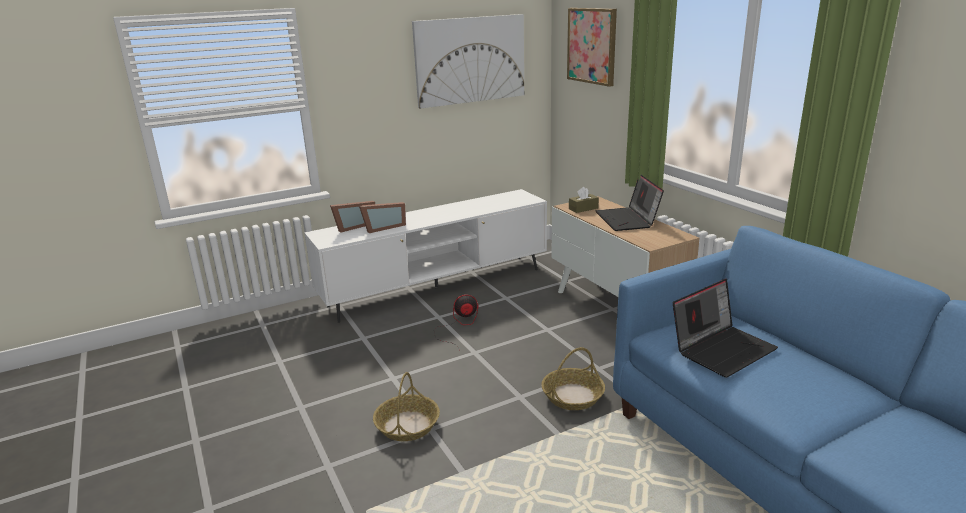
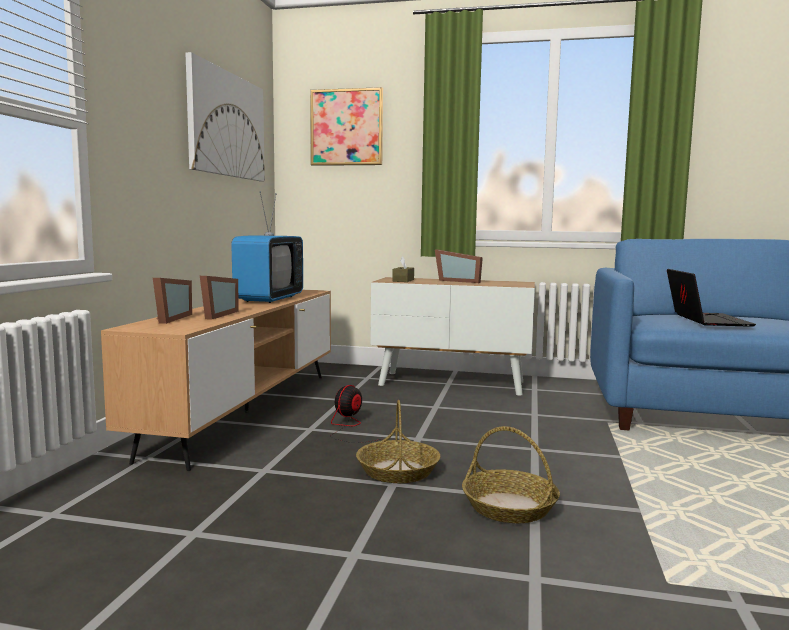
camera: 50 degrees left, 15 degrees down
(436, 288) = (247, 411): white tv stand -> brown tv stand
(466, 209) = (269, 299): none -> television
(572, 396) = (564, 433): basket -> basket (397, 471)
(628, 220) = (459, 281): laptop -> picture frame

